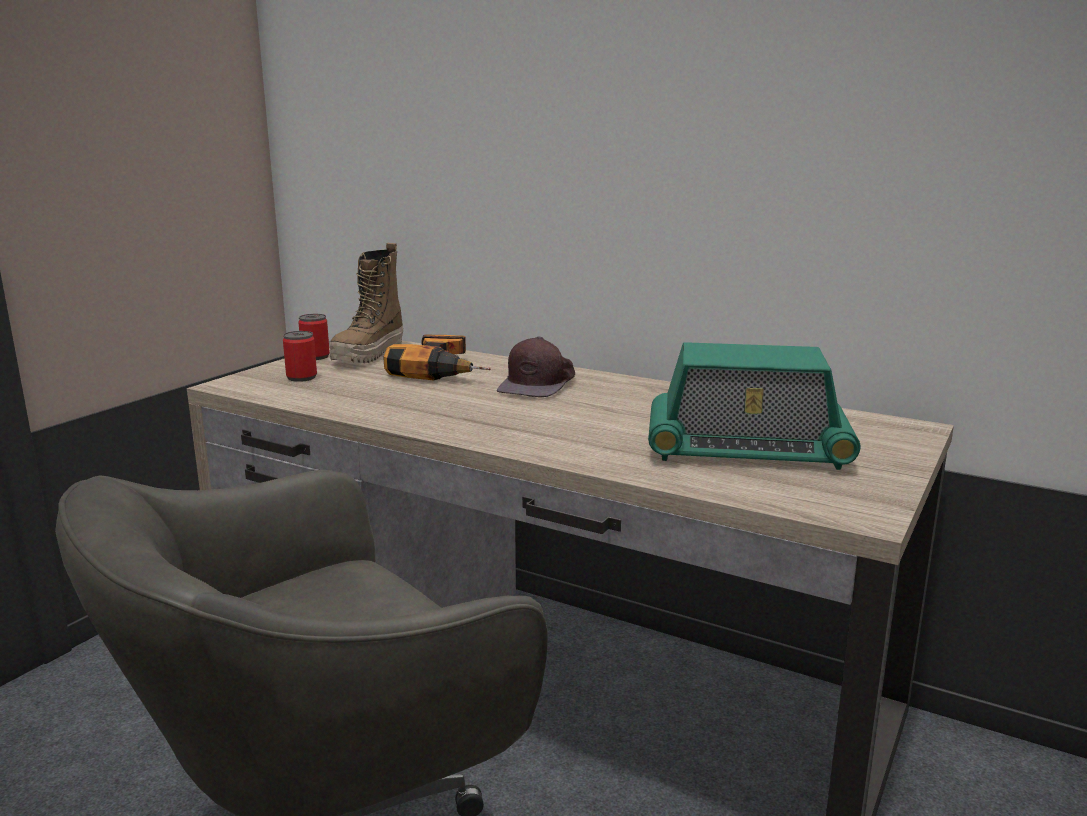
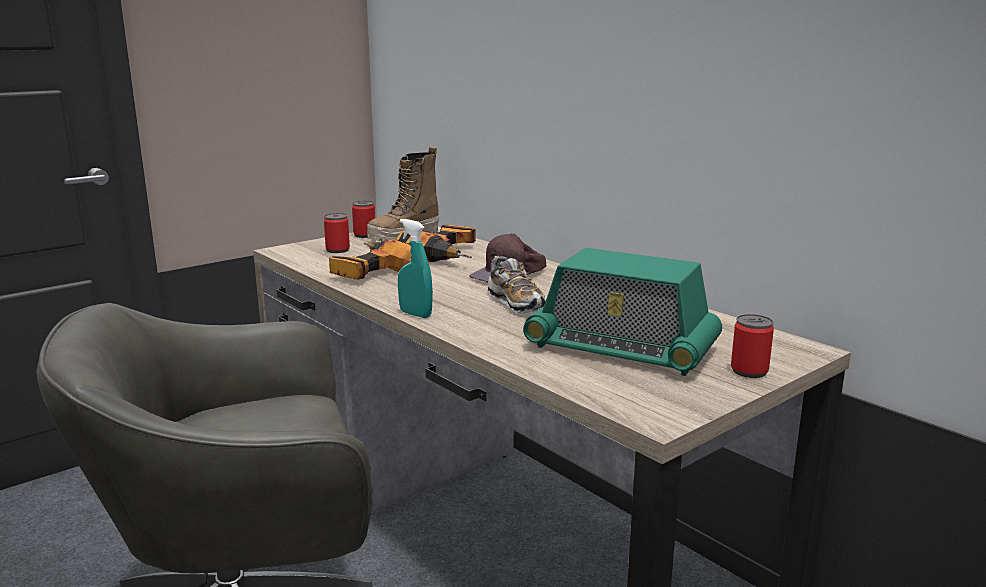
camera: 20 degrees right, 0 degrees up
(372, 398) = (370, 271): none -> power drill
(485, 442) = (415, 314): none -> turquoise spray bottle
(583, 415) = (516, 303): none -> shoe
(891, 456) = (749, 371): none -> can

